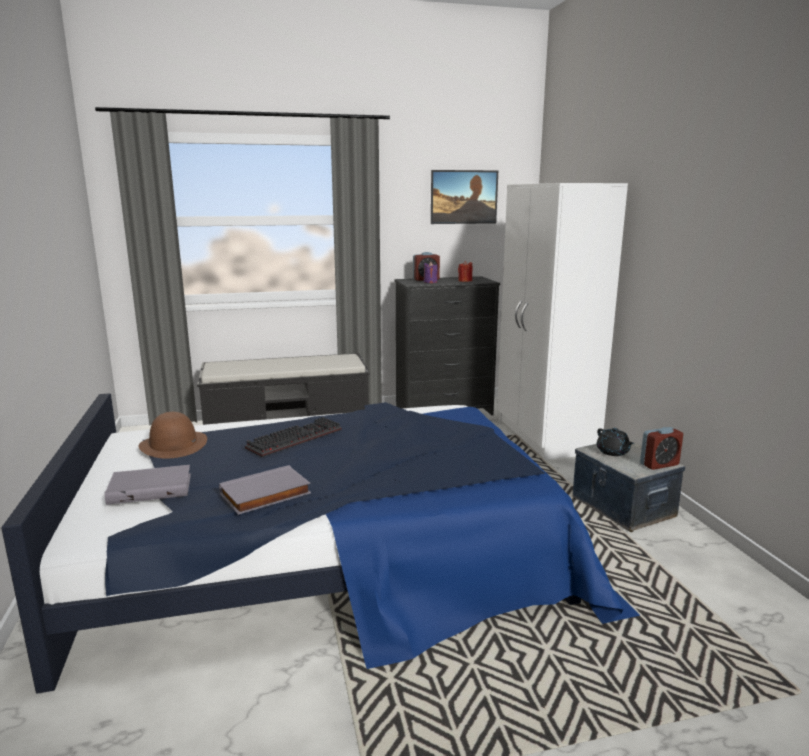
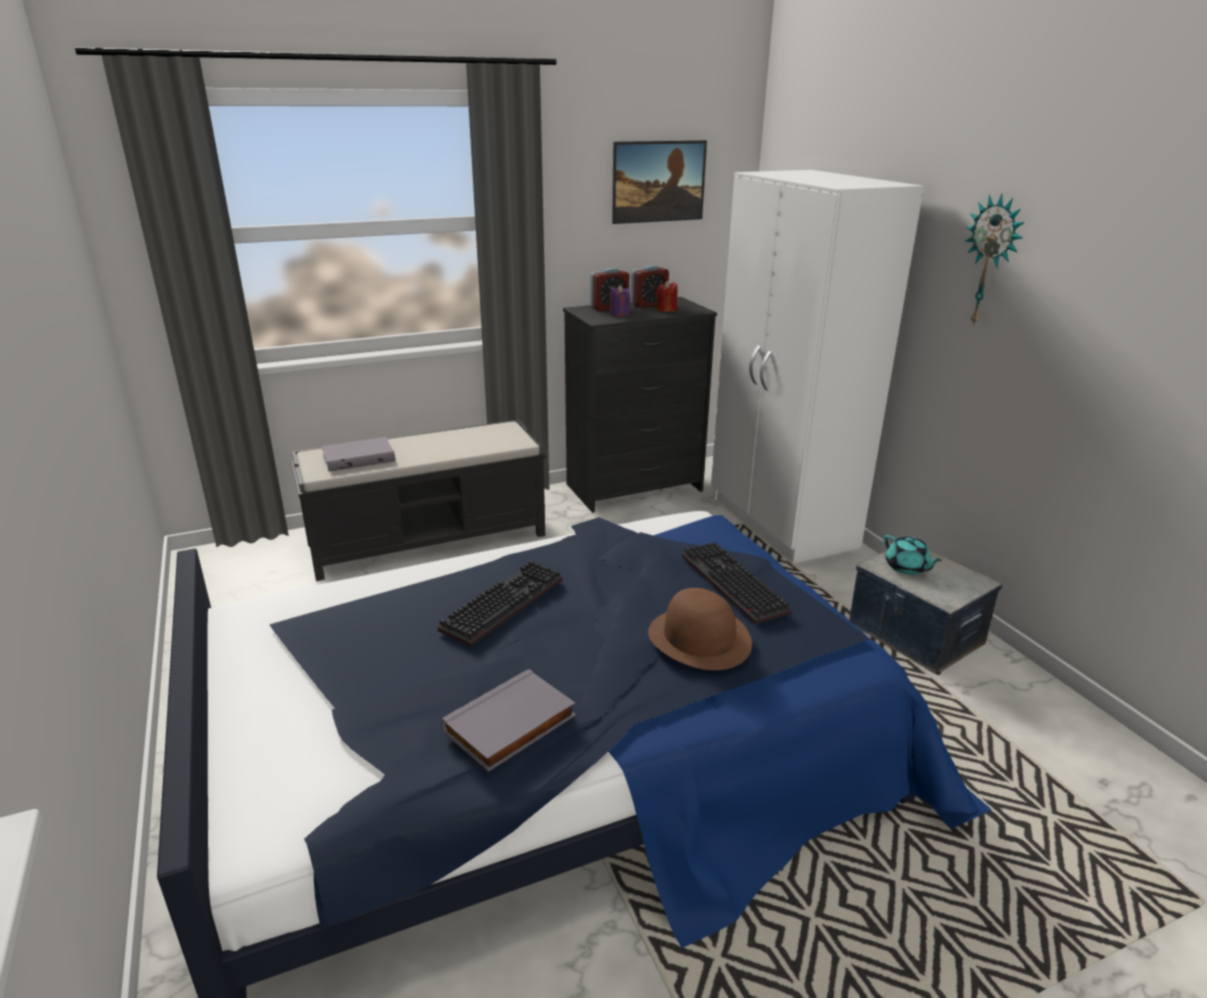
camera: 10 degrees left, 10 degrees up
(151, 488) = (330, 728): grey book -> grey book (359, 457)
(174, 444) = (323, 631): brown hat -> brown hat (700, 638)
(457, 438) = (729, 583): none -> keyboard
(613, 452) = (907, 567): black teapot -> turquoise teapot
(659, 464) = (971, 584): alarm clock -> alarm clock (649, 304)
(670, 229) = (991, 261): none -> wall clock

